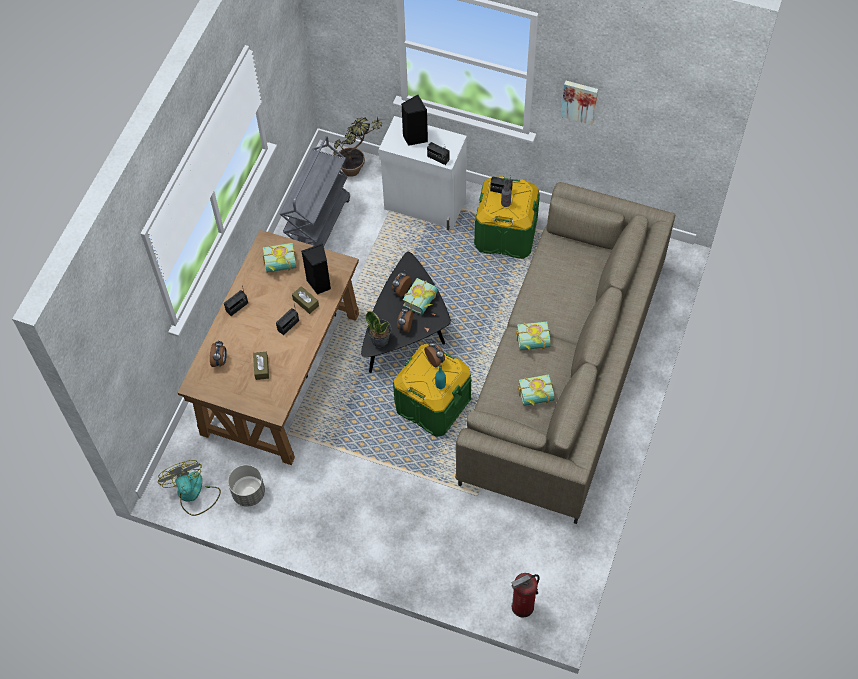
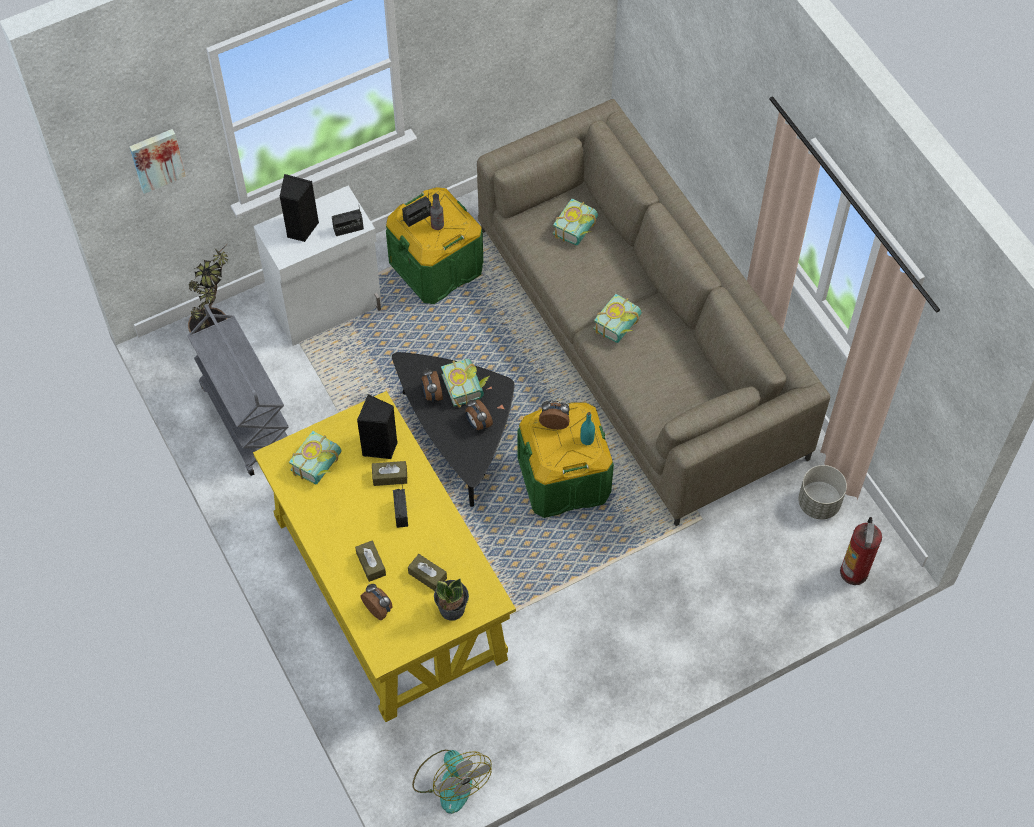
camera: 50 degrees left, 0 degrees up
(193, 494) = (450, 780): fan -> fan turned 135 degrees counterclockwise
(237, 307) = (328, 544): radio -> none
(243, 336) = (371, 564): none -> brown tissue box
(249, 493) = (501, 725): grey planter -> grey planter (819, 503)
(280, 373) = (389, 588): brown desk -> yellow desk
(380, 340) = (471, 457): potted plant -> potted plant (452, 608)
(536, 398) = (682, 371): book -> book (579, 230)
(579, 101) = (457, 49): picture -> picture (156, 159)

